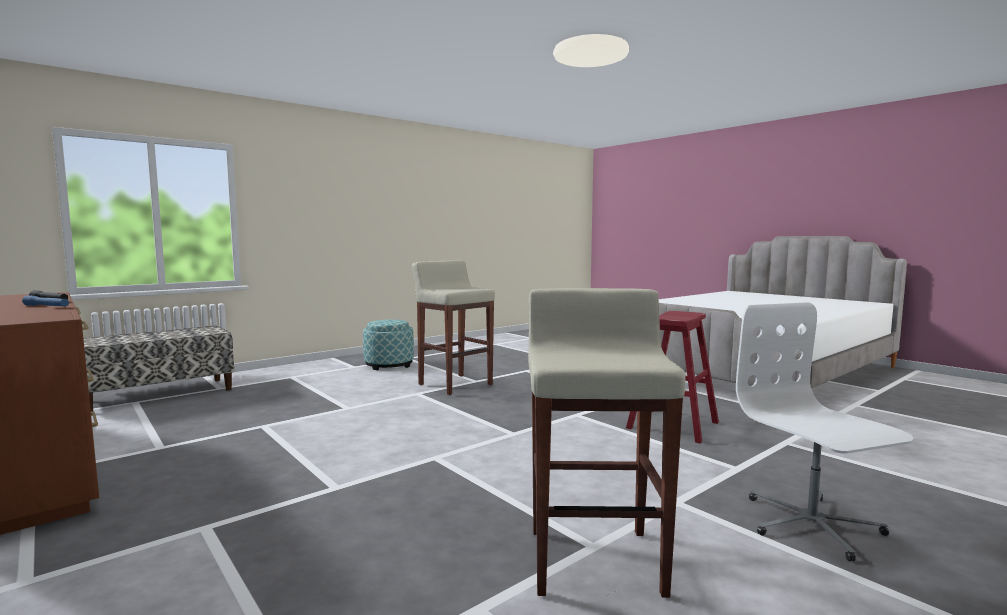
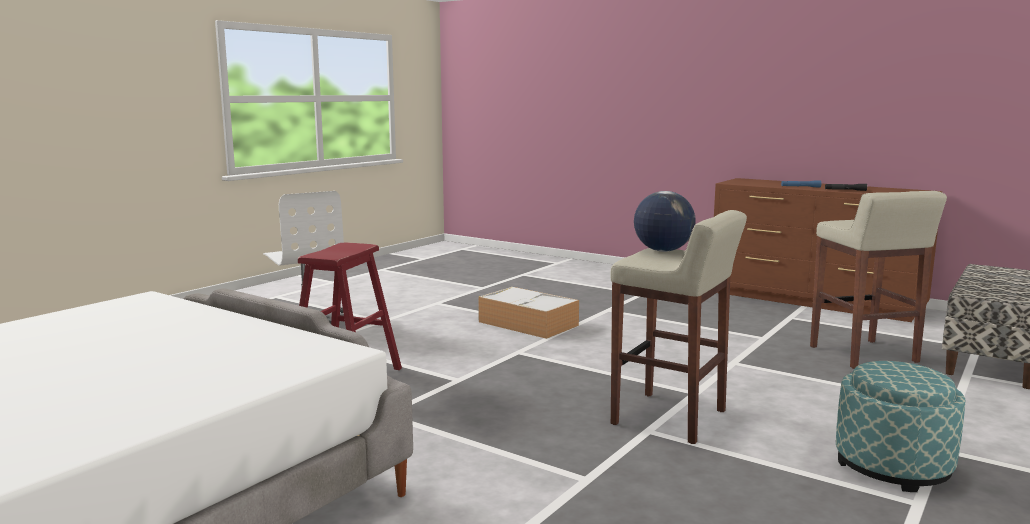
camera: 165 degrees right, 5 degrees up
(451, 290) = (663, 251): none -> globe
(470, 471) = (529, 324): none -> storage box
(594, 560) = (436, 300): beige stool -> beige stool (864, 355)

